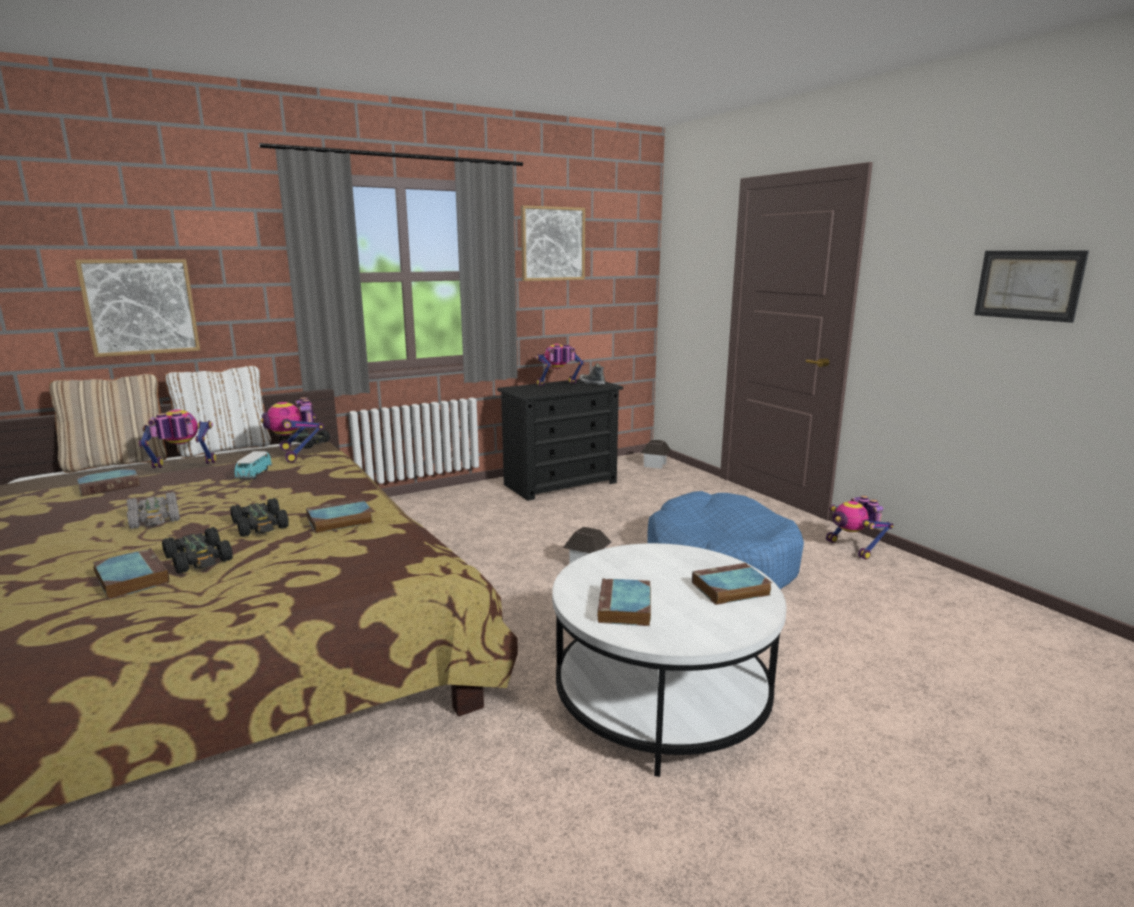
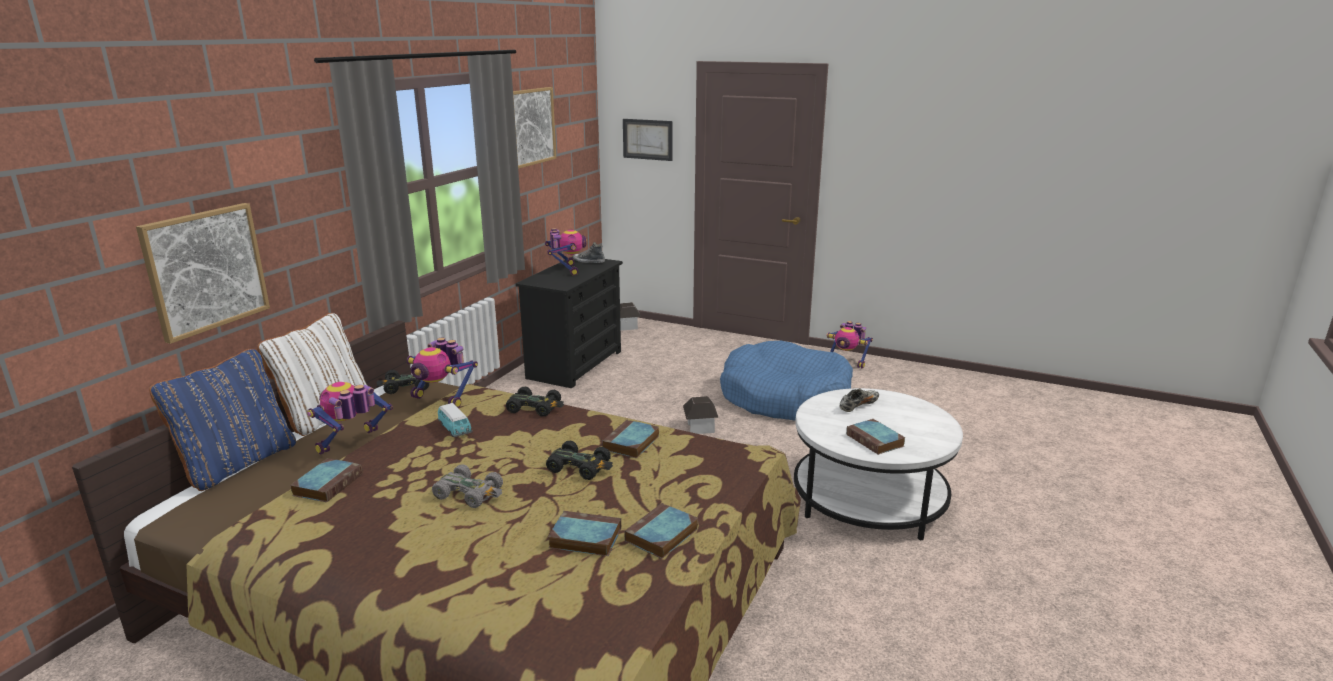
camera: 35 degrees left, 5 degrees up
(118, 463) = (237, 463): beige pillow -> blue pillow
(199, 559) = (599, 506): black toy car -> black toy car (535, 408)
(558, 385) = (566, 270): toy robot -> toy robot turned 135 degrees clockwise
(675, 567) = (858, 406): none -> shoe
(729, 589) = (906, 410): book -> book (661, 536)
(1028, 285) = (954, 162): picture -> picture (647, 139)

